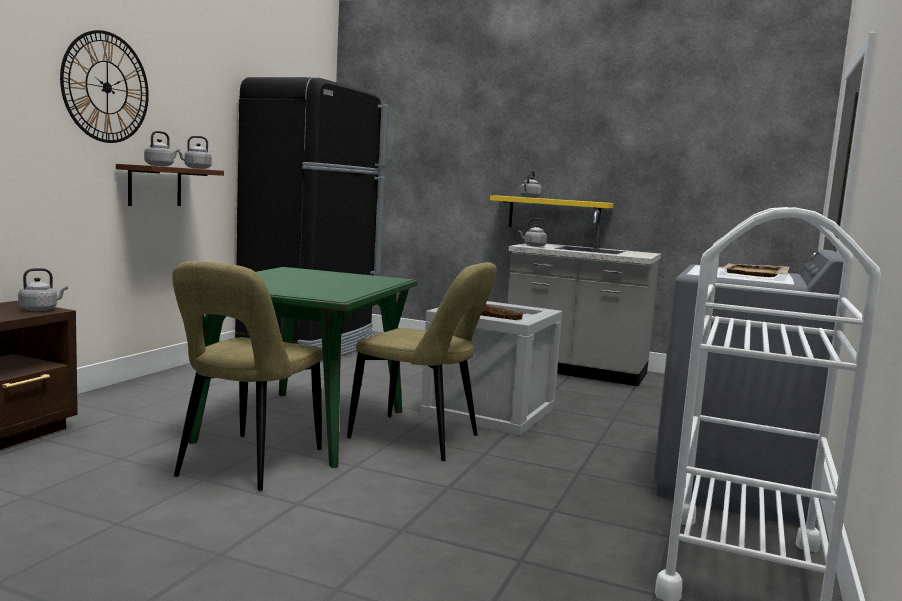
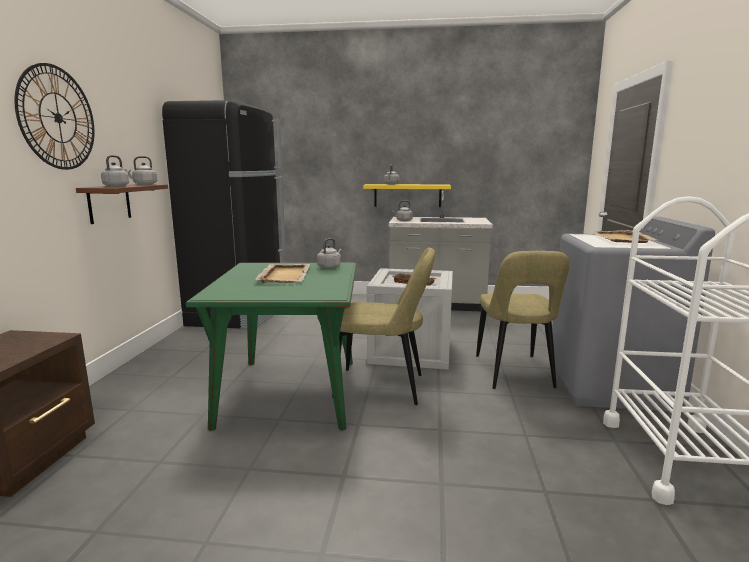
camera: 15 degrees left, 5 degrees up
(40, 309) = (46, 338): grey kettle -> grey kettle (330, 267)
(246, 465) = (273, 443): beige chair -> beige chair (514, 374)
(312, 279) = (285, 275): none -> beige tray

